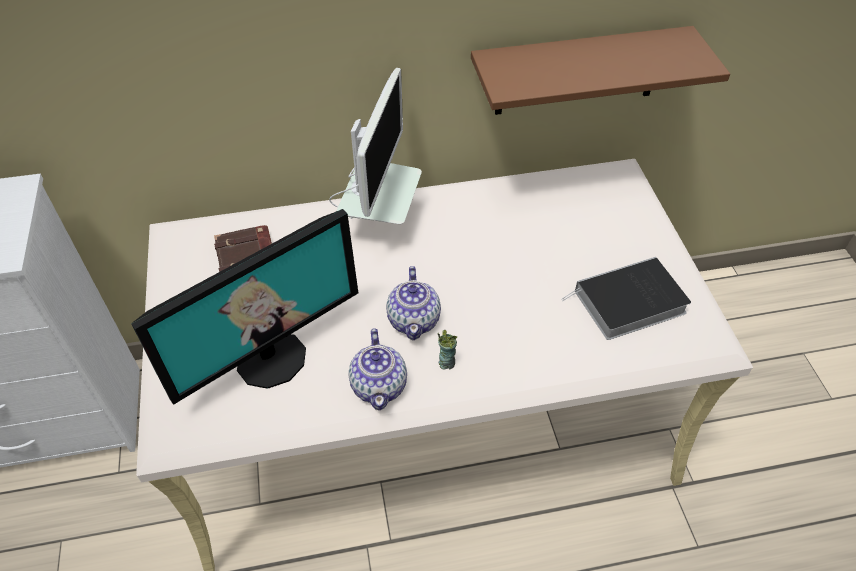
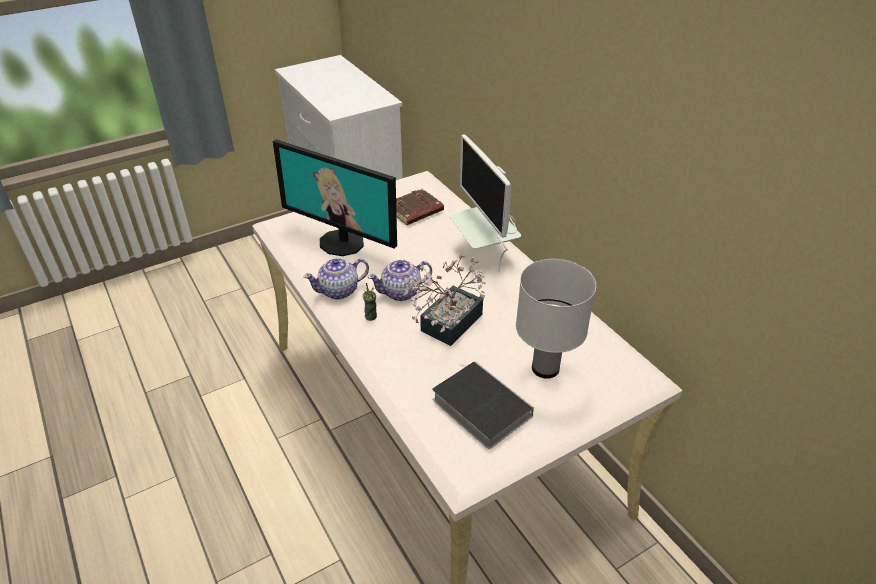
camera: 70 degrees right, 10 degrees down
(379, 221) = (485, 254): monitor -> monitor turned 75 degrees clockwise
(495, 294) = (446, 326): none -> potted plant
(578, 71) = (656, 258): brown shelf -> none
(587, 234) = (546, 368): none -> white table lamp

